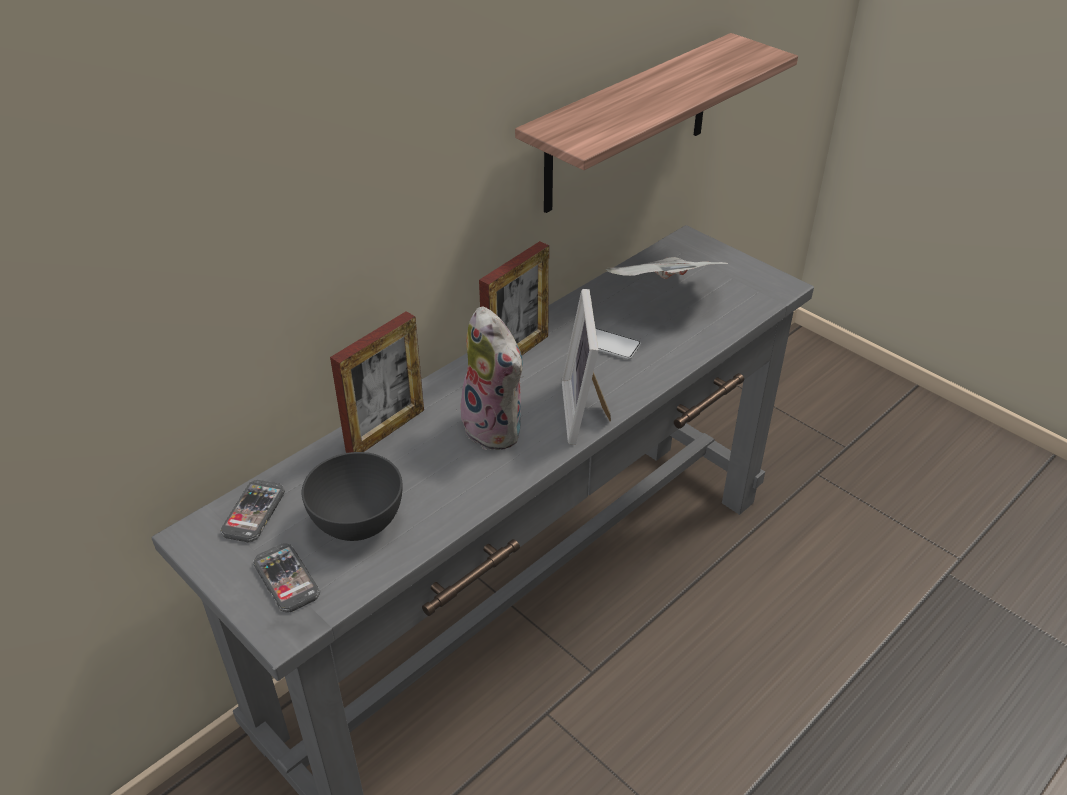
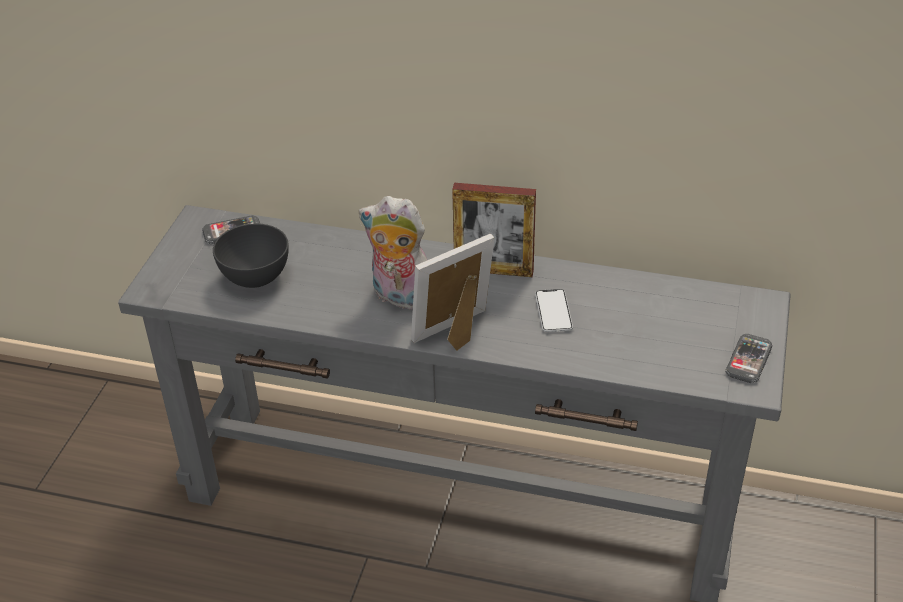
camera: 60 degrees right, 0 degrees up
(286, 579) = (187, 272): phone -> phone (748, 360)
(385, 430) = (351, 248): picture frame -> none
(497, 428) = (399, 297): plush toy -> plush toy turned 90 degrees clockwise
(628, 124) = (714, 149): shelf -> none
(662, 294) = (657, 317): newspaper -> none

